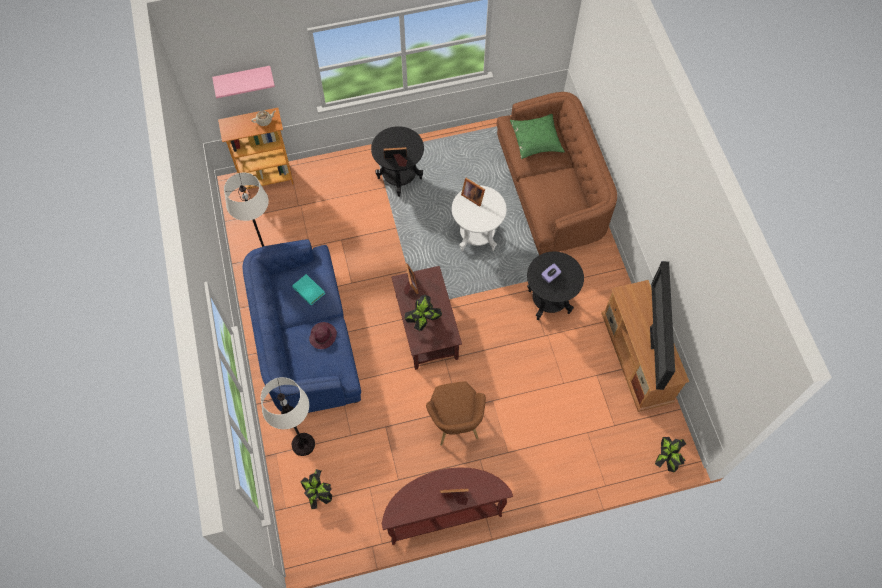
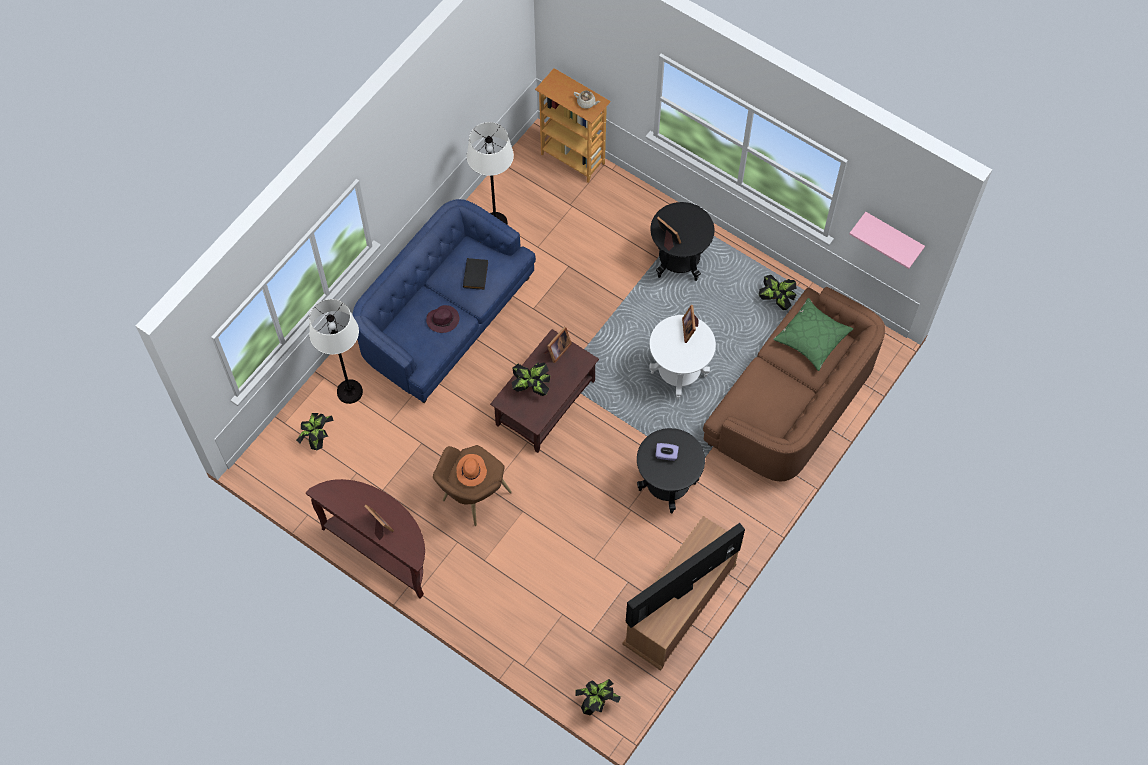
camera: 50 degrees right, 0 degrees up
(243, 78) = (590, 51): pink shelf -> pink shelf (893, 235)
(309, 290) = (476, 275): turquoise book -> black book
(454, 405) = (471, 471): none -> orange hat
(475, 148) = (776, 300): none -> potted plant

